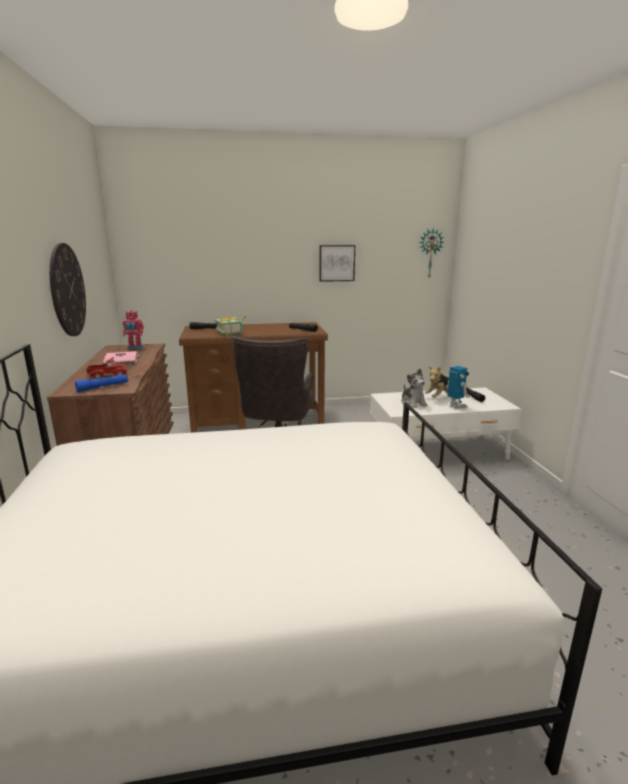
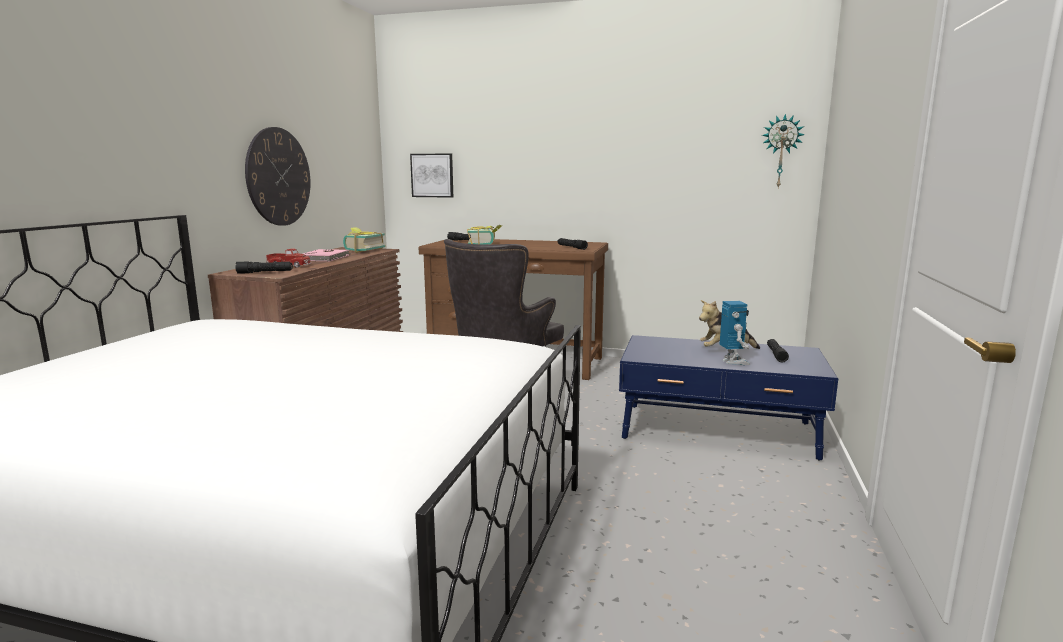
camera: 25 degrees right, 5 degrees down
(103, 387) = (265, 272): blue flashlight -> black flashlight
(135, 348) = (361, 250): toy robot -> book
(336, 263) = (639, 165): picture -> picture (432, 175)
(413, 403) = (674, 351): plush toy -> none
(438, 451) = (718, 431): white coffee table -> blue coffee table

